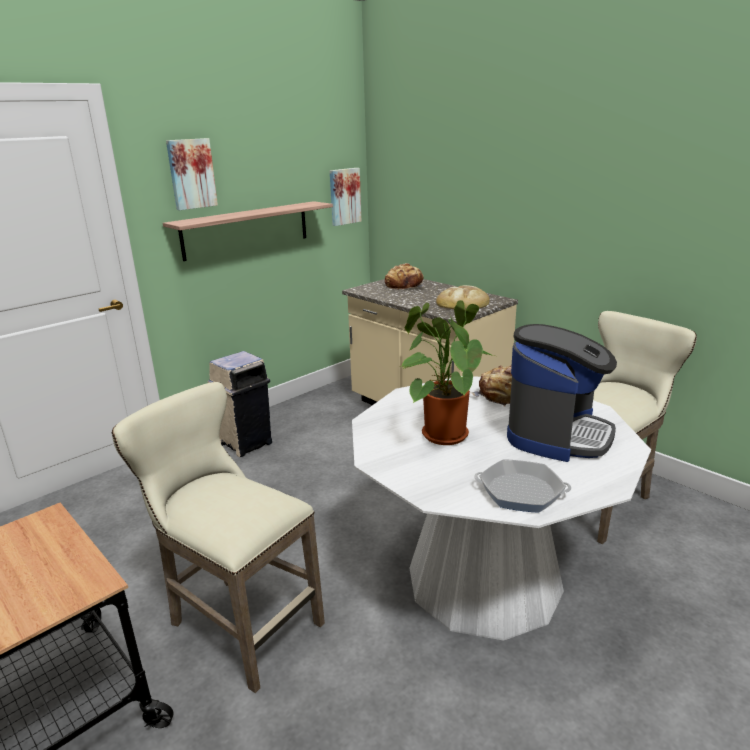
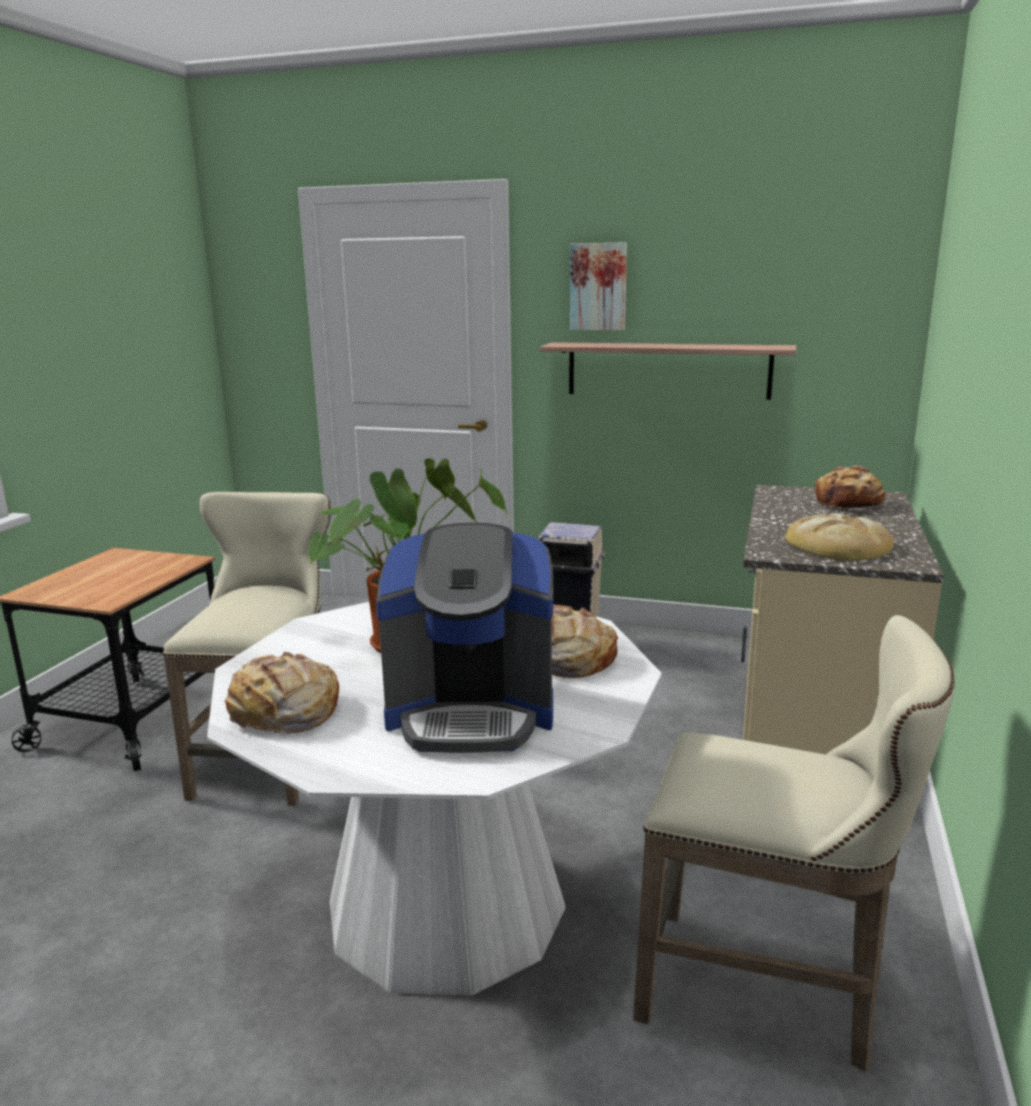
camera: 60 degrees right, 5 degrees down
(344, 196) = (865, 345): picture -> none
(521, 491) = (283, 713): frying pan -> bread

